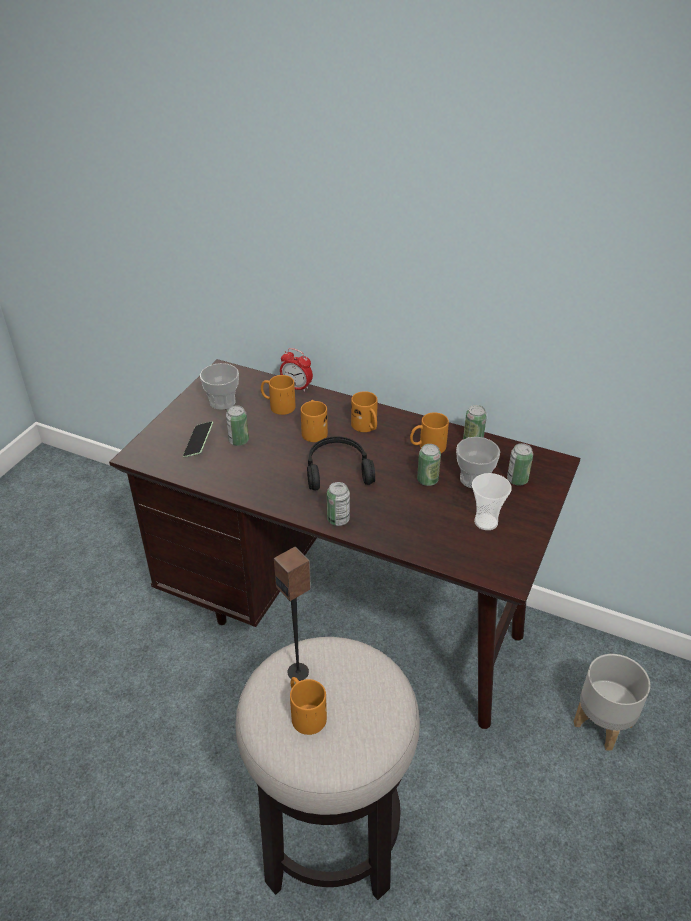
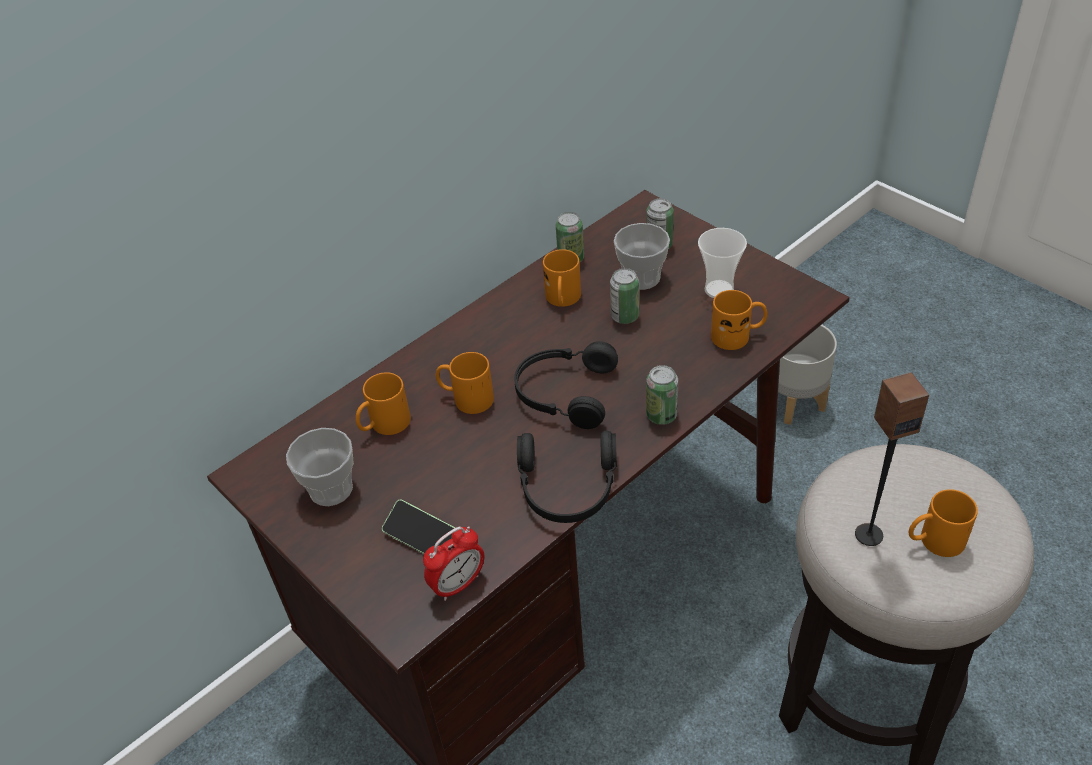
camera: 65 degrees left, 5 degrees up
(238, 441) = (441, 487): can -> none
(256, 492) = (567, 489): none -> black headphones
(297, 387) = (352, 394): alarm clock -> alarm clock (458, 584)
(367, 427) = (490, 344): orange mug -> orange mug (738, 335)

